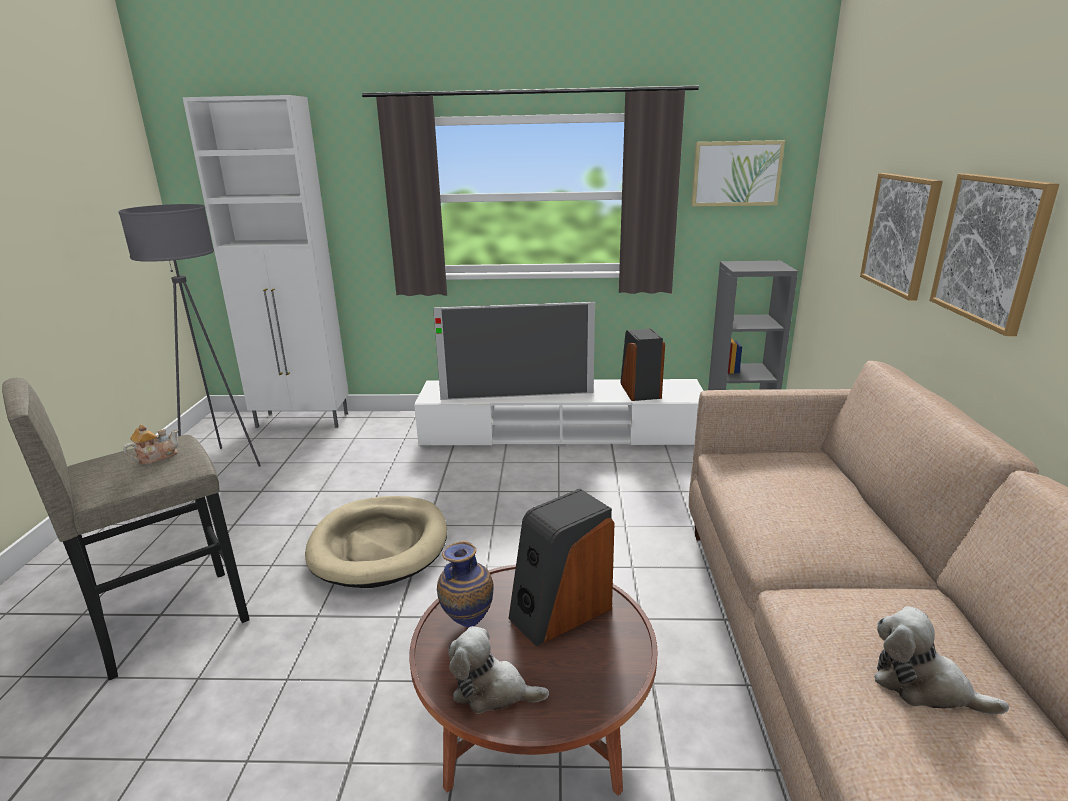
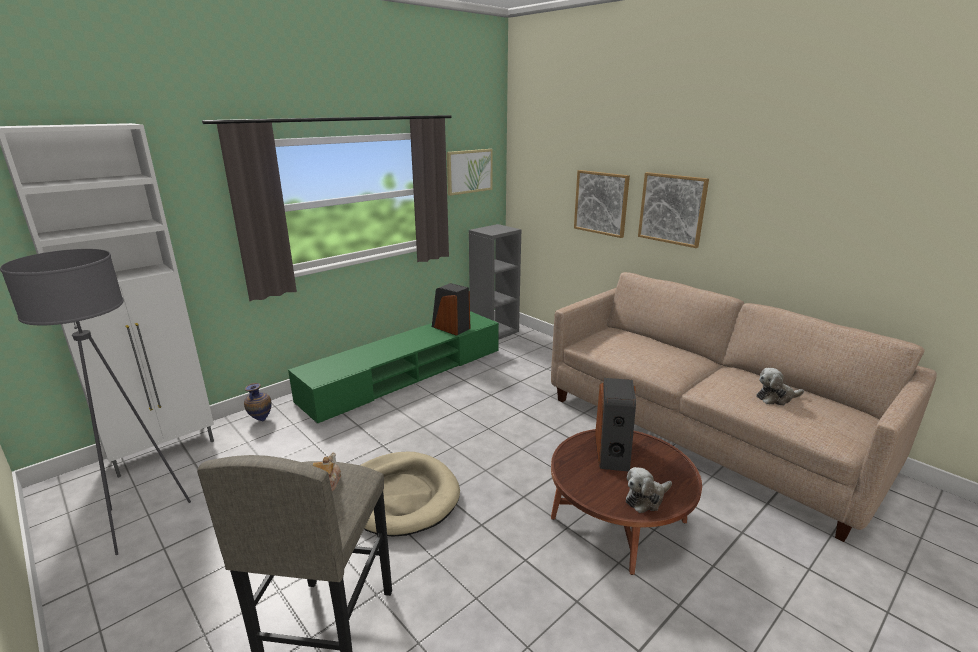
camera: 45 degrees left, 0 degrees up
(467, 623) = (587, 481): vase -> vase (260, 420)
(517, 396) = (380, 356): television -> none
(561, 433) = (406, 375): white tv stand -> green tv stand

